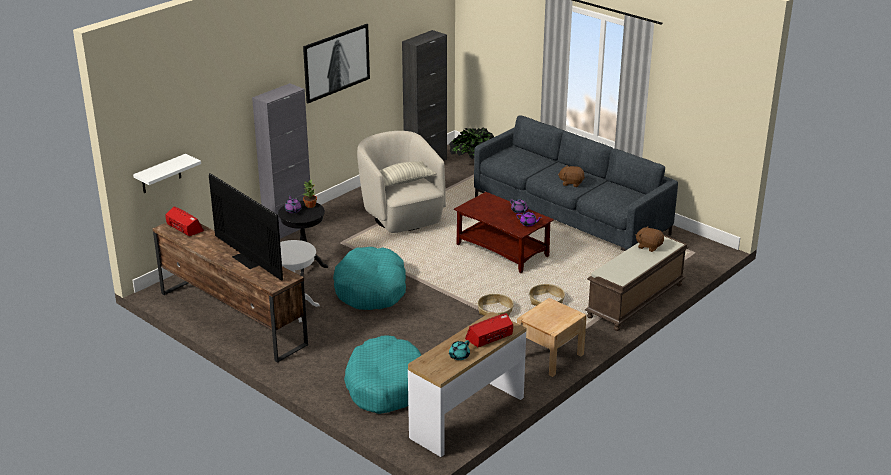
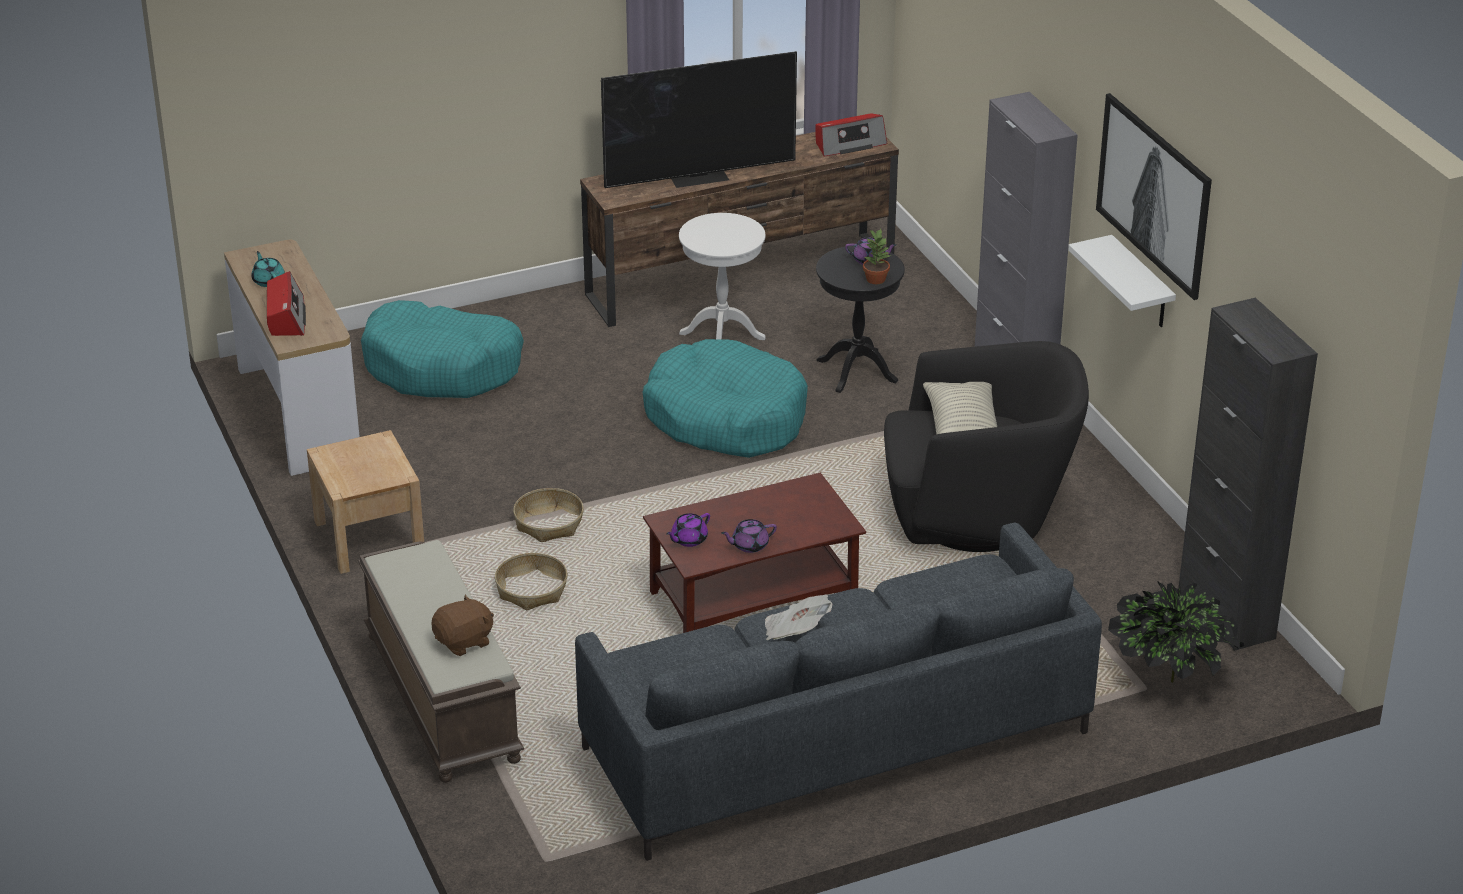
camera: 115 degrees right, 5 degrees up
(161, 174) = (928, 73): white shelf -> white shelf (1141, 284)
(402, 217) = (978, 516): beige armchair -> black armchair
(571, 183) = (795, 632): brown plush toy -> newspaper

